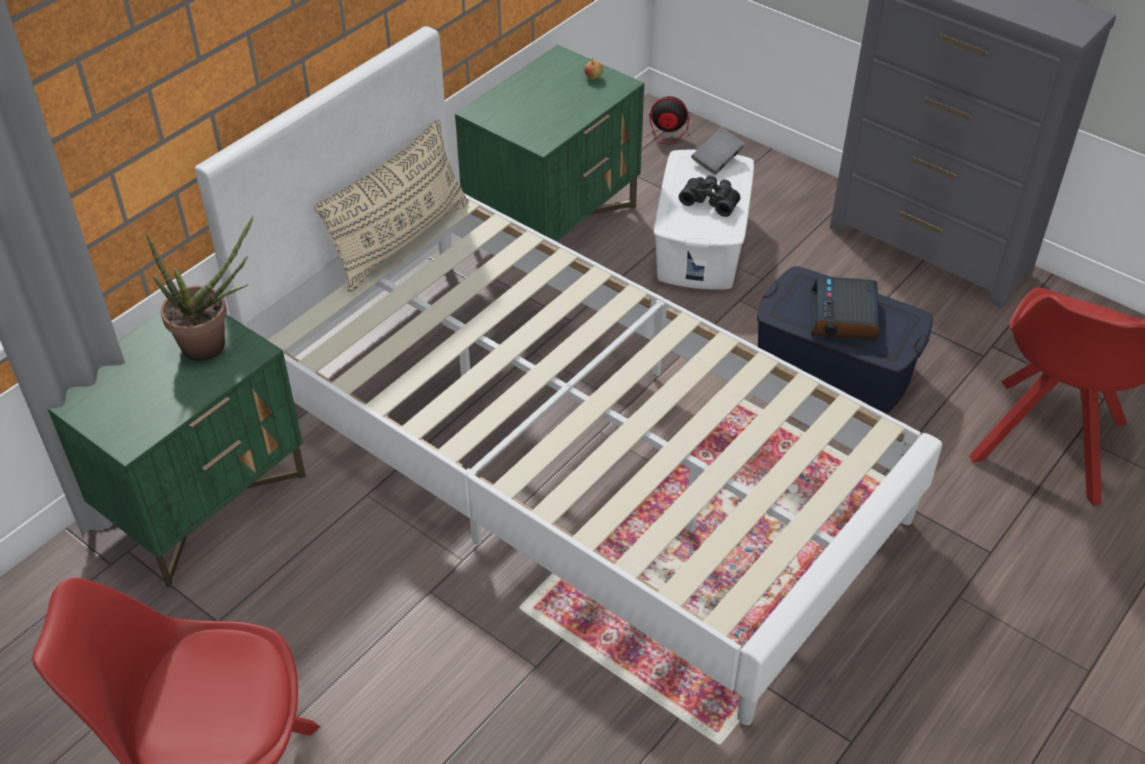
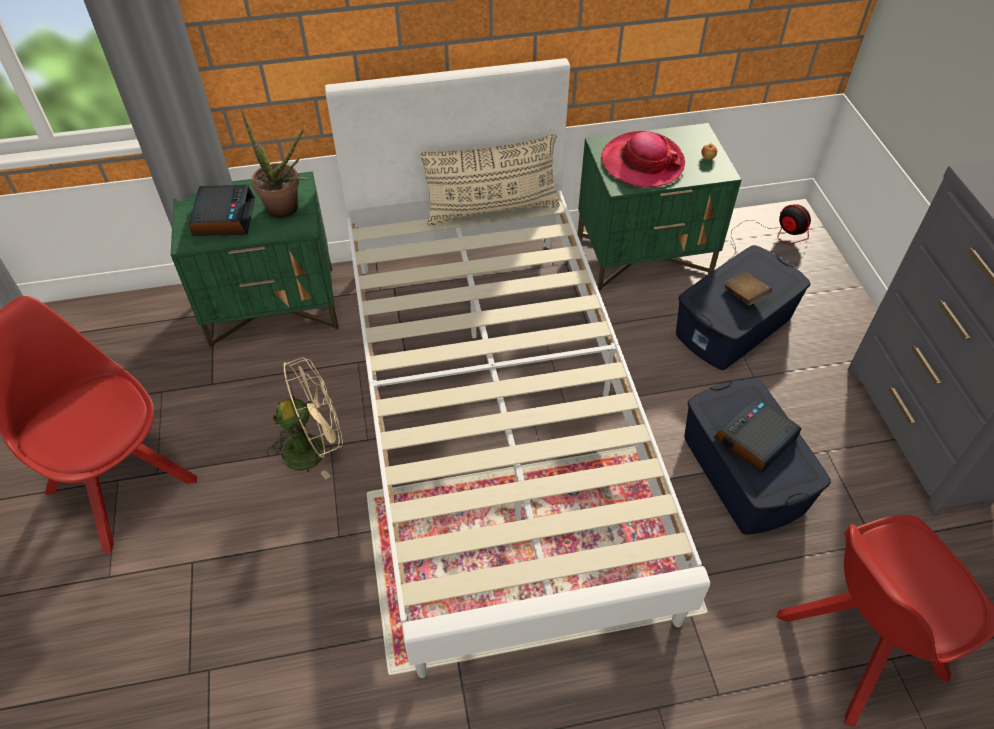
camera: 40 degrees right, 5 degrees up
(142, 393) = (223, 217): none -> alarm clock
(414, 606) = (313, 448): none -> beige fan
(538, 111) = (642, 163): none -> hat
(702, 244) = (734, 326): white storage box -> blue storage box
(711, 200) = (744, 296): black binoculars -> brown book
(717, 161) = (780, 269): grey book -> none

